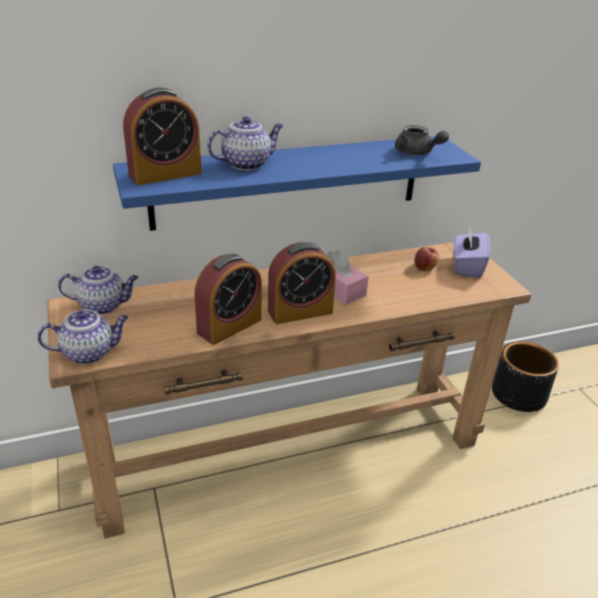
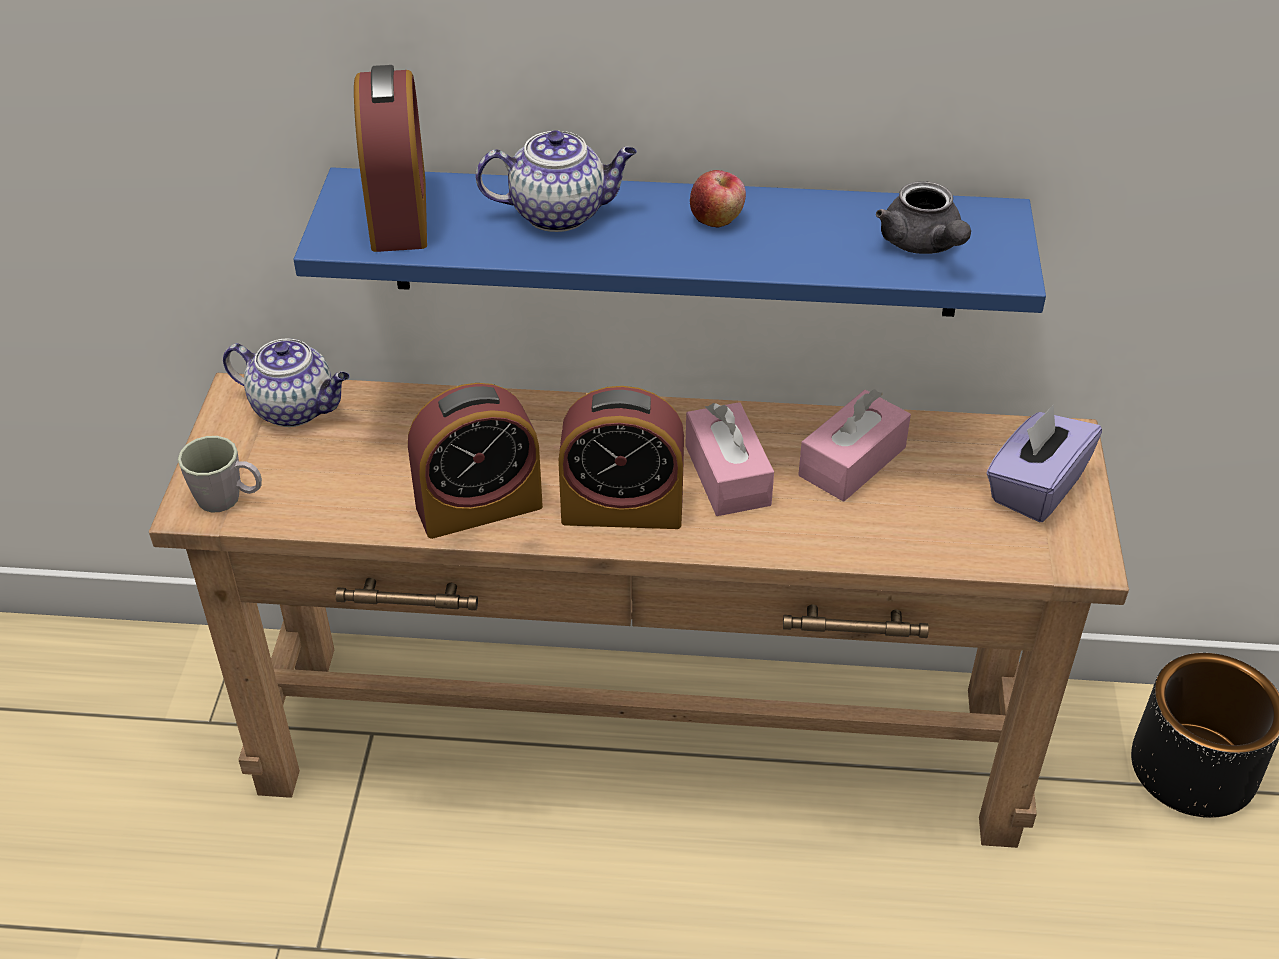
camera: 25 degrees right, 10 degrees up
(89, 352) = (228, 499): teapot -> grey mug
(165, 174) = (399, 213): alarm clock -> alarm clock turned 90 degrees counterclockwise
(387, 272) = (852, 462): none -> pink tissue box
(425, 267) = (941, 468): apple -> apple (716, 218)

